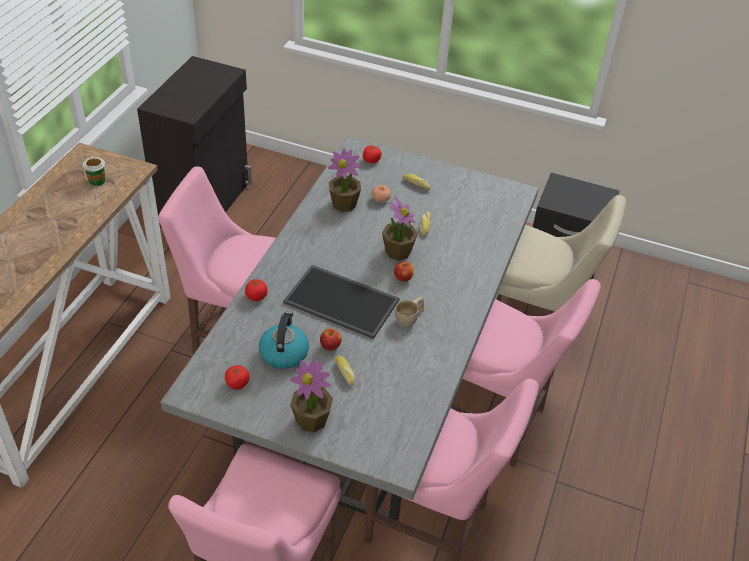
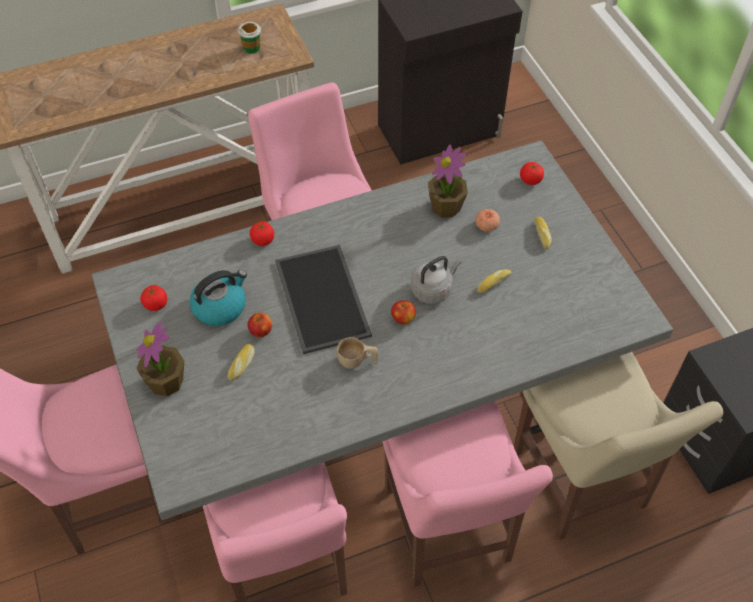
camera: 50 degrees right, 10 degrees up
(398, 251) = (433, 289): potted plant -> grey kettle

